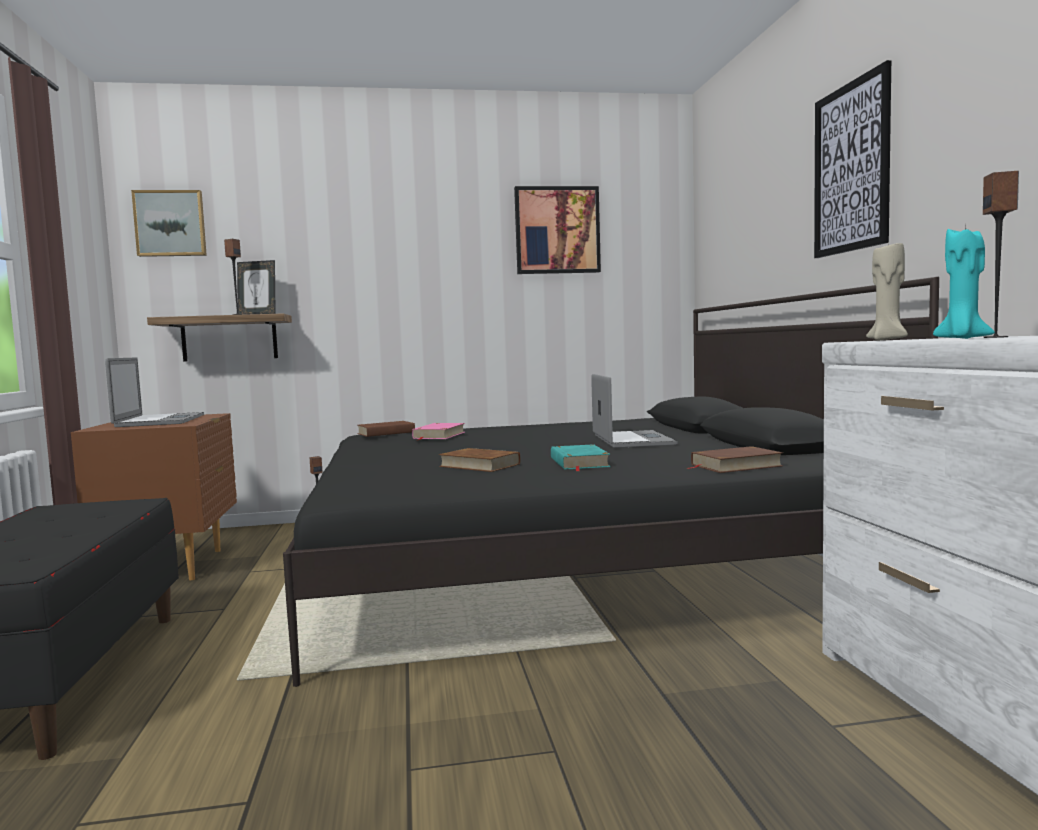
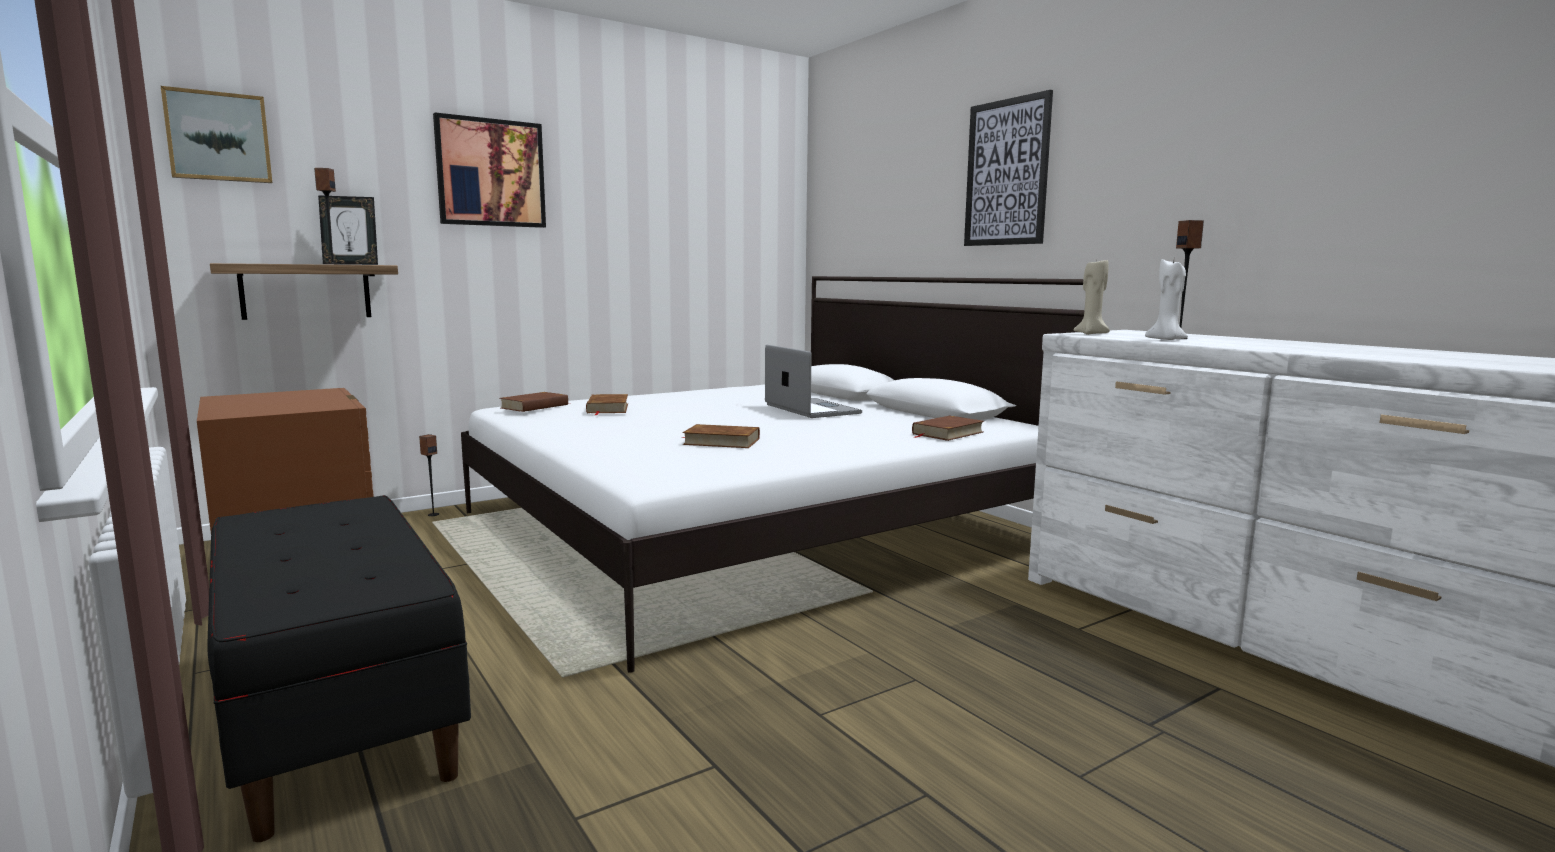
camera: 25 degrees left, 5 degrees up
(160, 421) = (281, 401): laptop -> none
(439, 435) = (607, 408): pink book -> brown book
(557, 230) = (684, 185): picture -> picture (490, 173)
(567, 561) = (754, 528): black bed -> white bed
(579, 463) = (811, 435): turquoise book -> none
(962, 338) = (1166, 340): turquoise candle -> white candle

